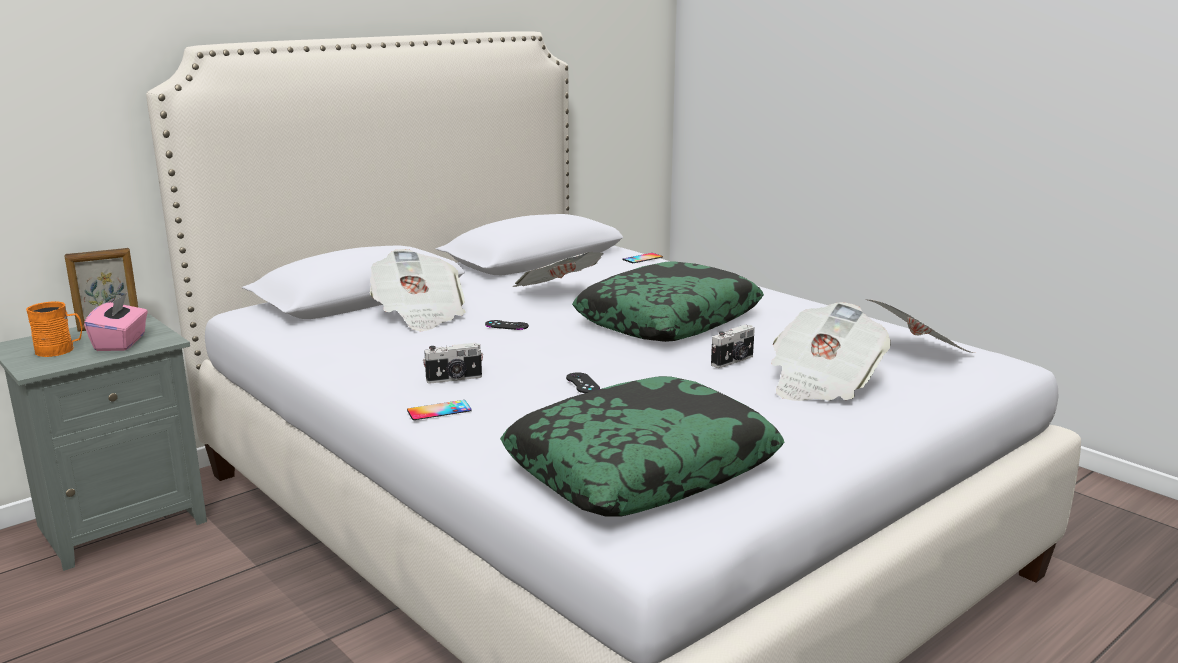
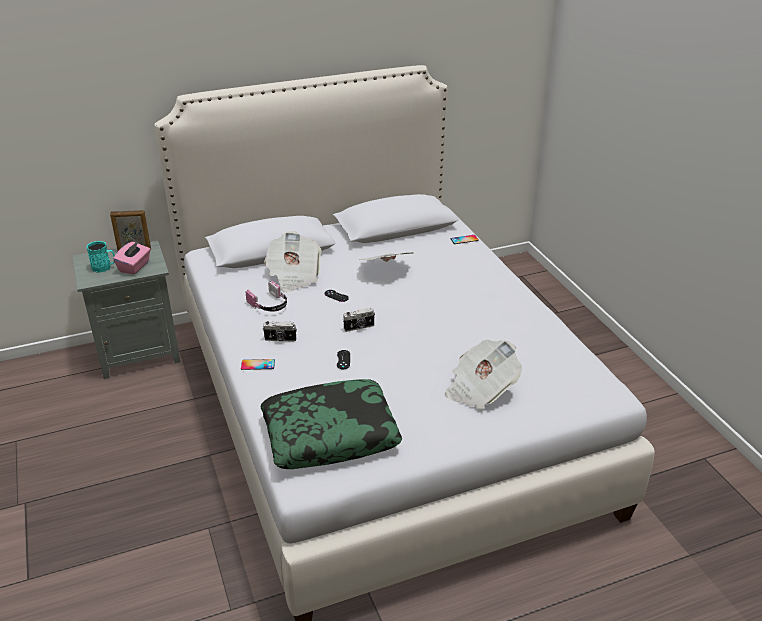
camera: 20 degrees right, 15 degrees up
(60, 350) = (104, 267): orange mug -> turquoise mug
(404, 347) = (269, 305): none -> headphones
(668, 319) = (434, 308): pillow -> none
(733, 361) = (444, 357): camera -> camera (359, 327)
(918, 354) = (564, 375): newspaper -> none

